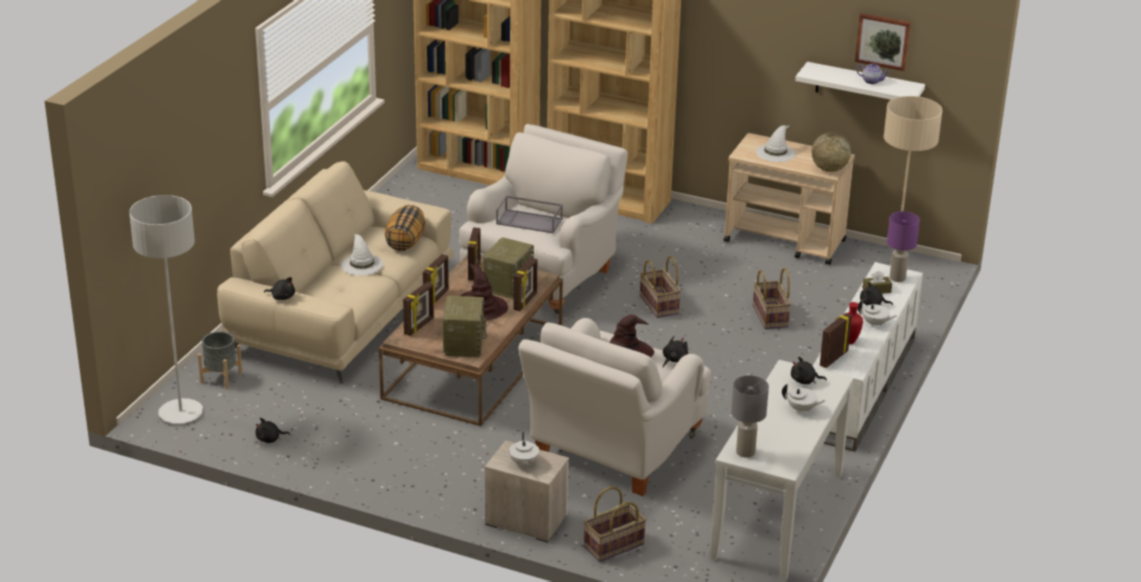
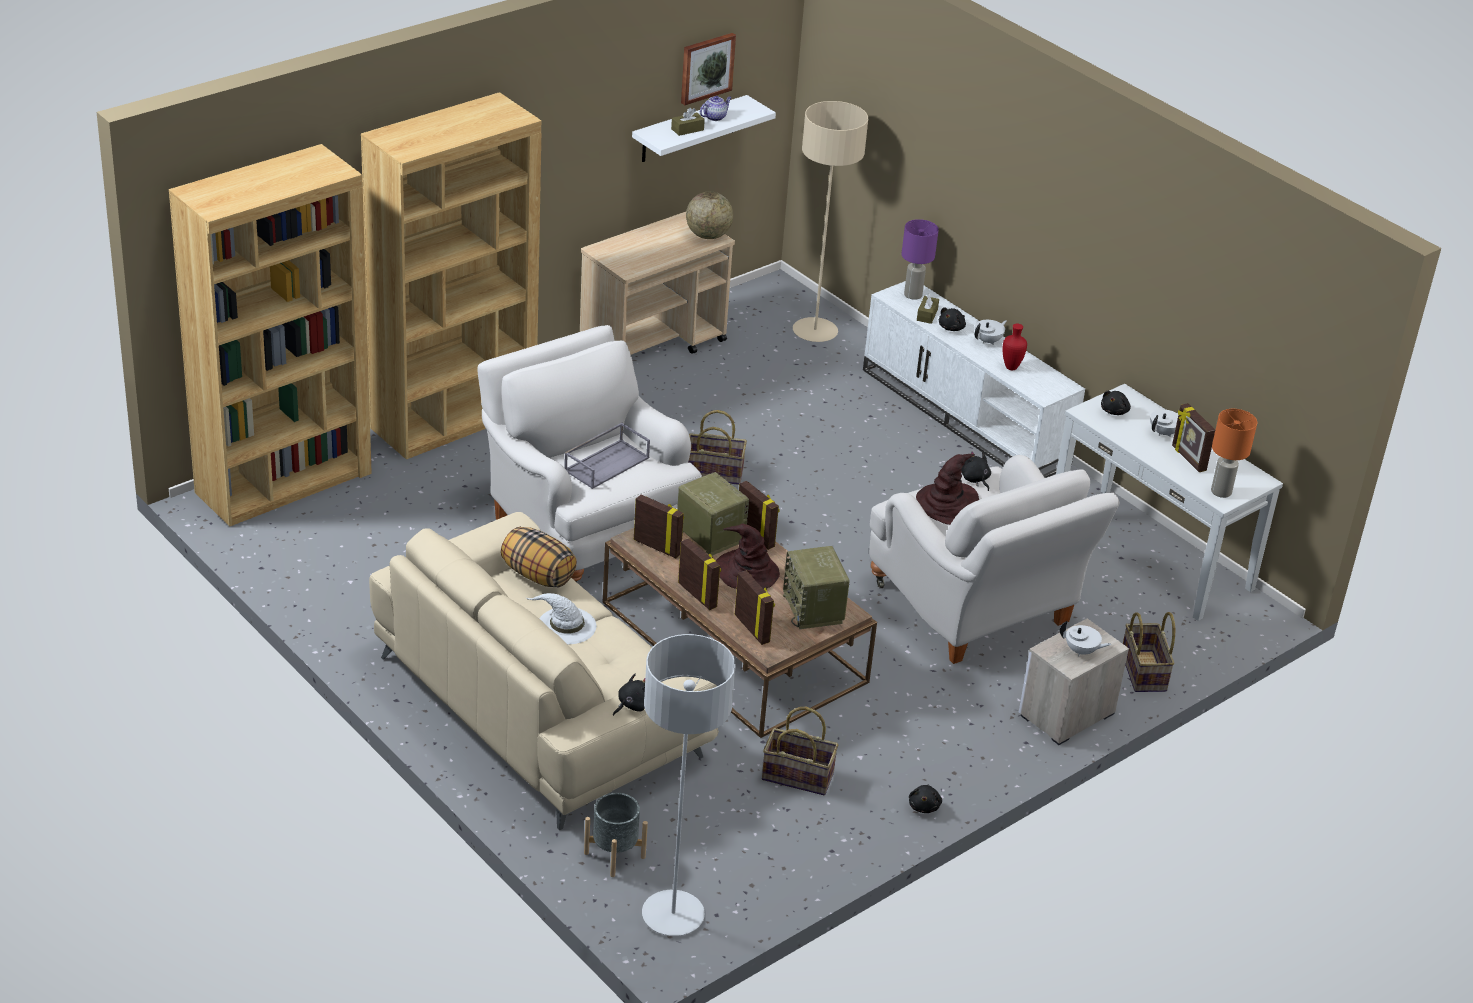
camera: 65 degrees left, 5 degrees up
(270, 439) = (785, 854): black plush toy -> black plush toy (924, 806)
(463, 343) = (814, 609): radio -> radio turned 135 degrees counterclockwise
(745, 452) = (1221, 492): grey table lamp -> orange table lamp
(771, 316) = (794, 414): basket -> basket (798, 776)
(775, 152) = (642, 250): white hat -> none
(833, 358) = (1035, 388): picture frame -> picture frame (1188, 458)
(838, 77) = (687, 129): none -> brown tissue box

